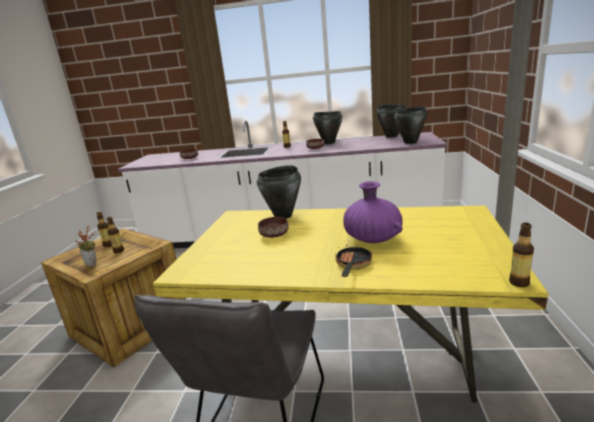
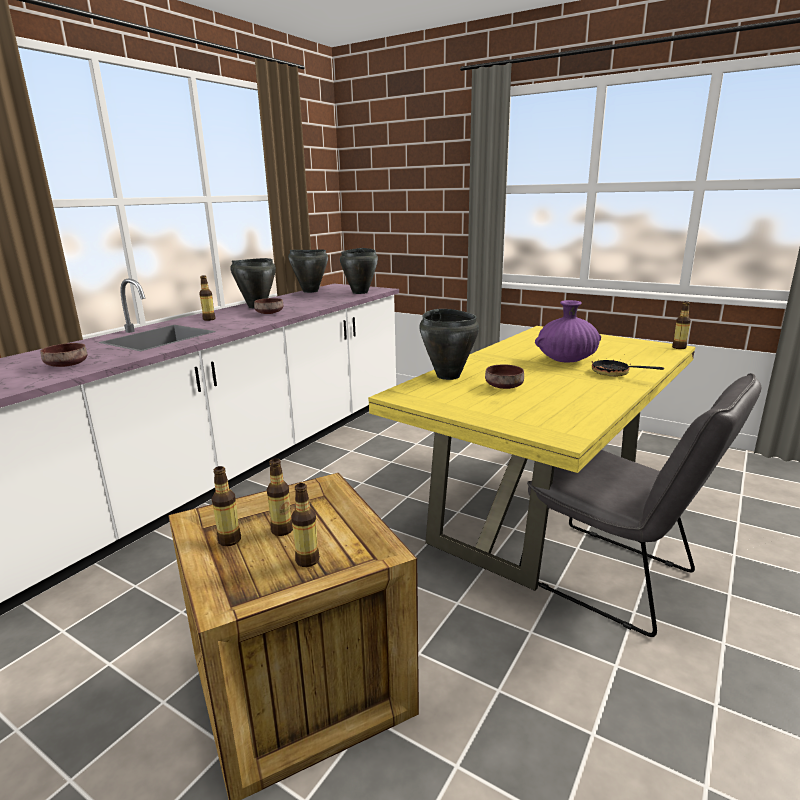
camera: 65 degrees left, 0 degrees up
(93, 264) = (307, 560): potted plant -> bottle

